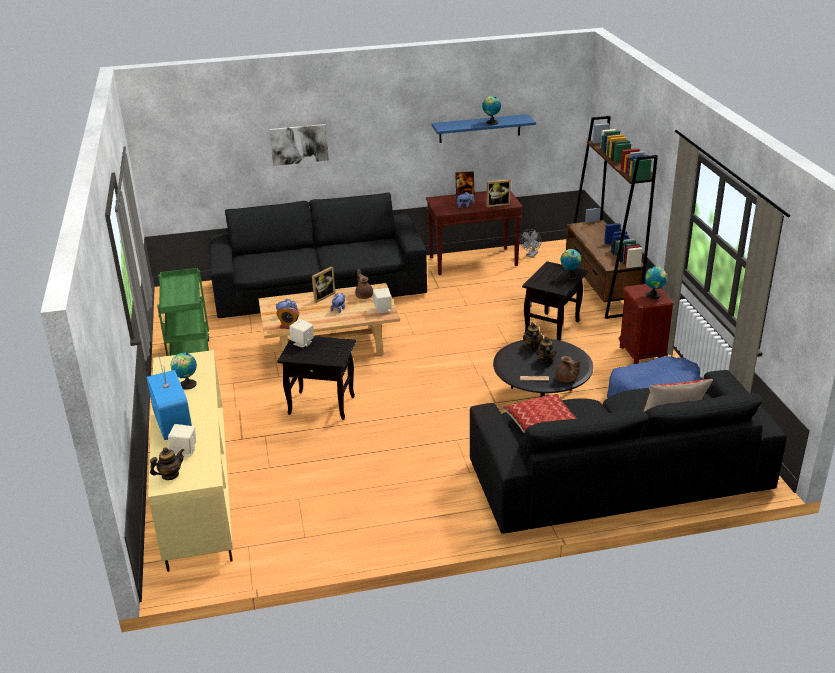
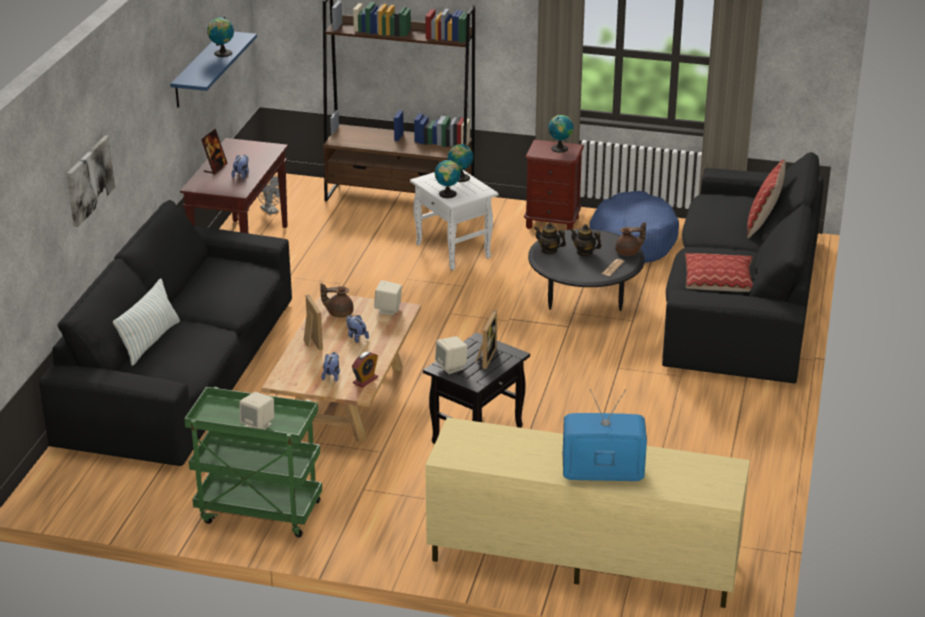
camera: 65 degrees left, 0 degrees up
(170, 475) = (708, 490): teapot -> none
(184, 451) = (667, 473): beige speaker -> beige speaker (258, 425)
(186, 385) = (518, 450): globe -> globe (448, 195)
(279, 252) = (150, 341): none -> pillow
(497, 204) = (262, 156): picture frame -> picture frame (485, 357)
(552, 329) = (454, 251): black side table -> white side table

